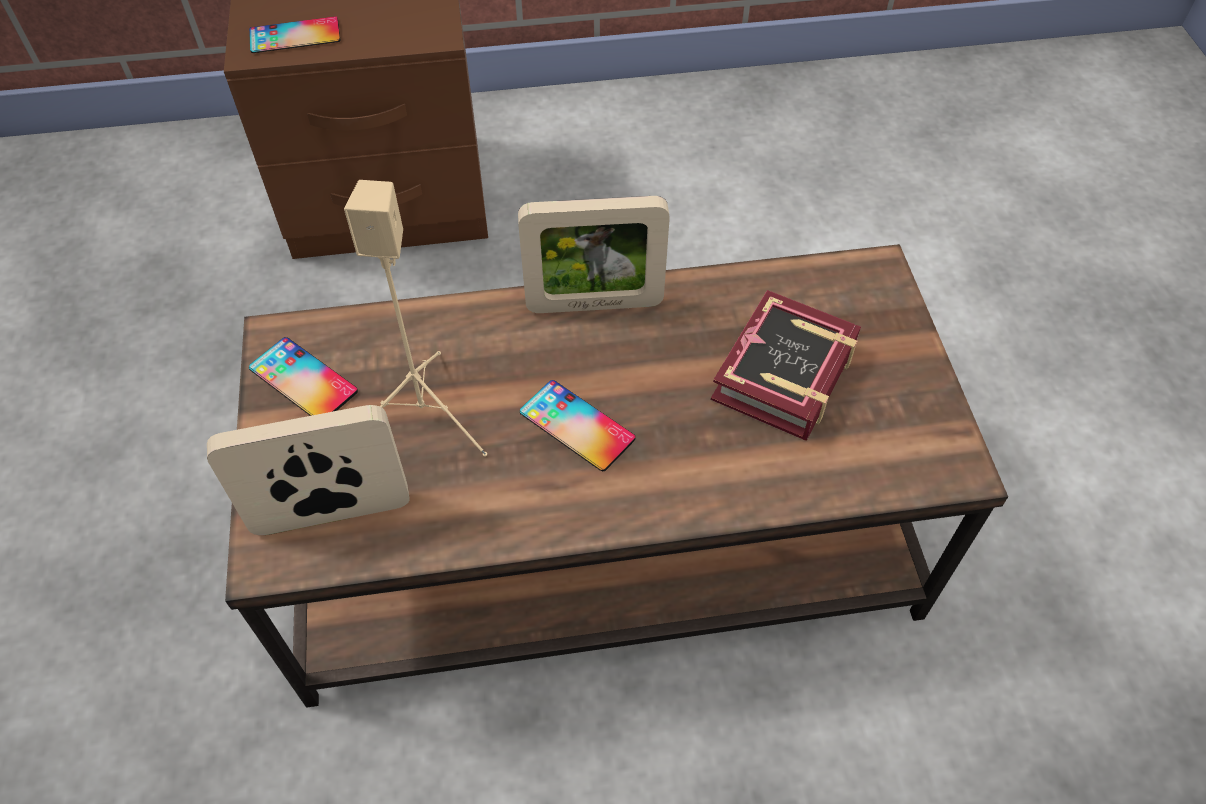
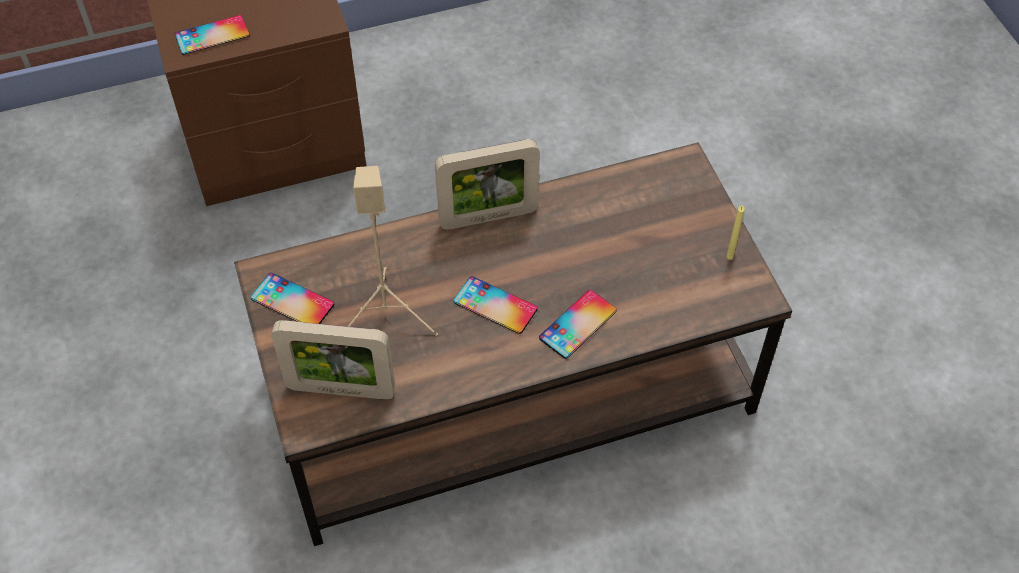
camera: 10 degrees left, 0 degrees up
(332, 514) = (341, 390): picture frame -> picture frame turned 150 degrees counterclockwise
(688, 470) = (578, 324): none -> phone
(777, 377) = (627, 251): book -> none
(924, 405) = (730, 257): none -> yellow candle

